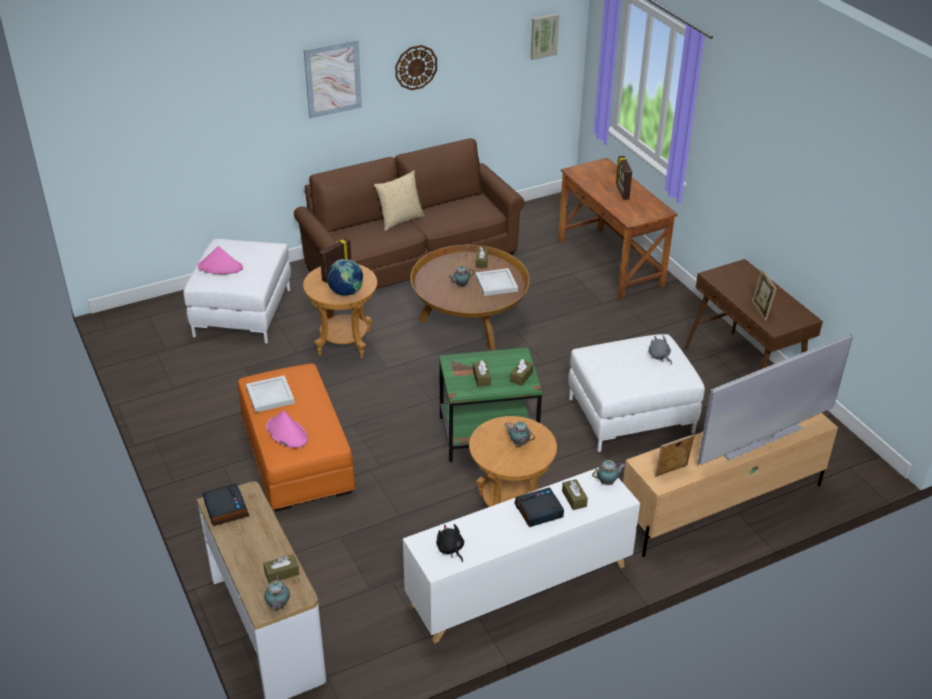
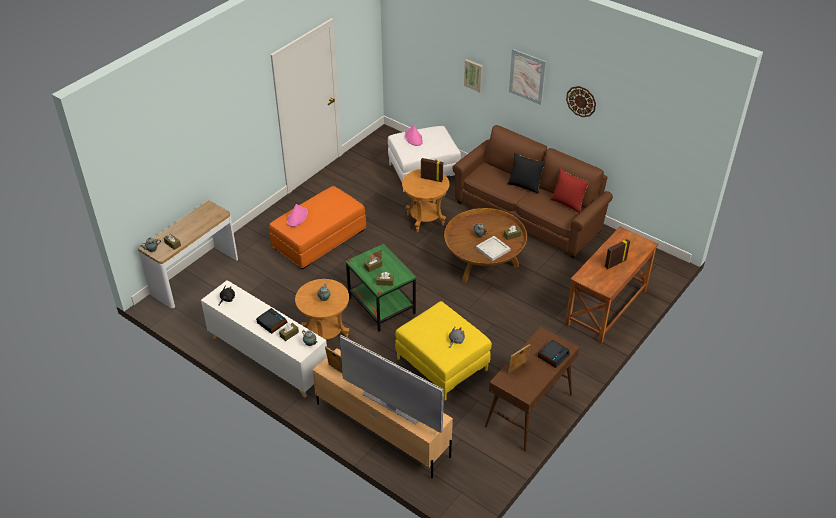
camera: 65 degrees right, 5 degrees up
(225, 509) = (206, 211): alarm clock -> alarm clock (553, 355)
(269, 395) = (323, 200): white tray -> none
(346, 293) = (417, 189): globe -> none
(400, 220) = (525, 186): beige pillow -> black pillow
(460, 203) = (568, 203): none -> red pillow
(543, 36) = (679, 136): picture -> picture (474, 75)
(630, 415) = (441, 364): white ottoman -> yellow ottoman

